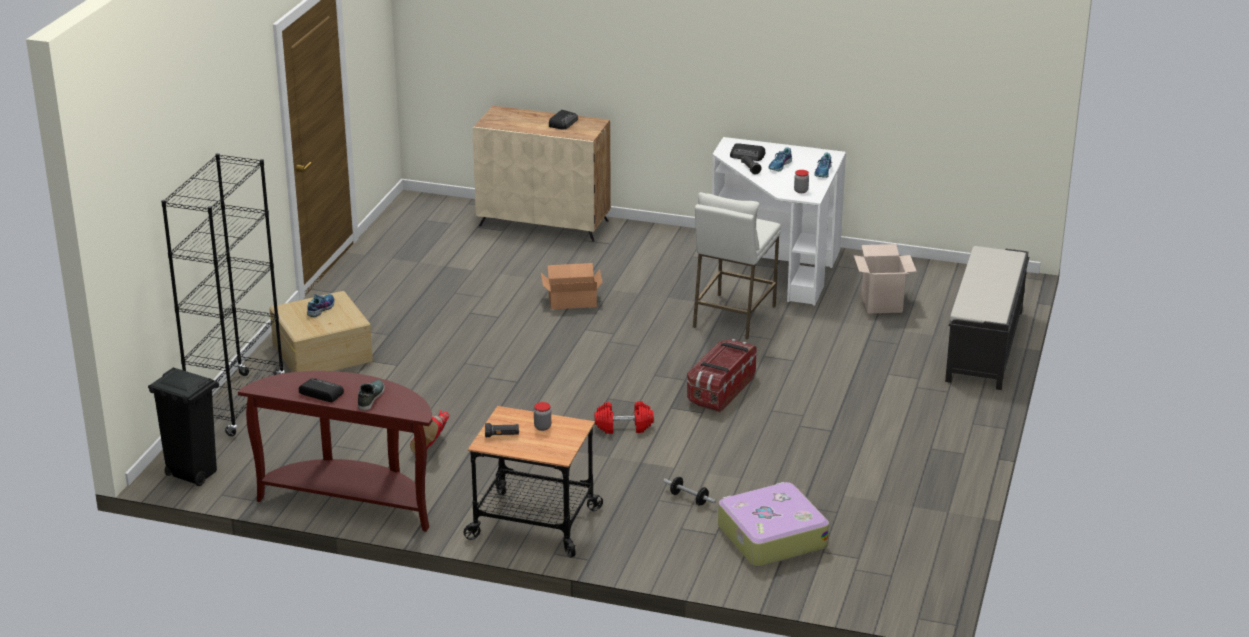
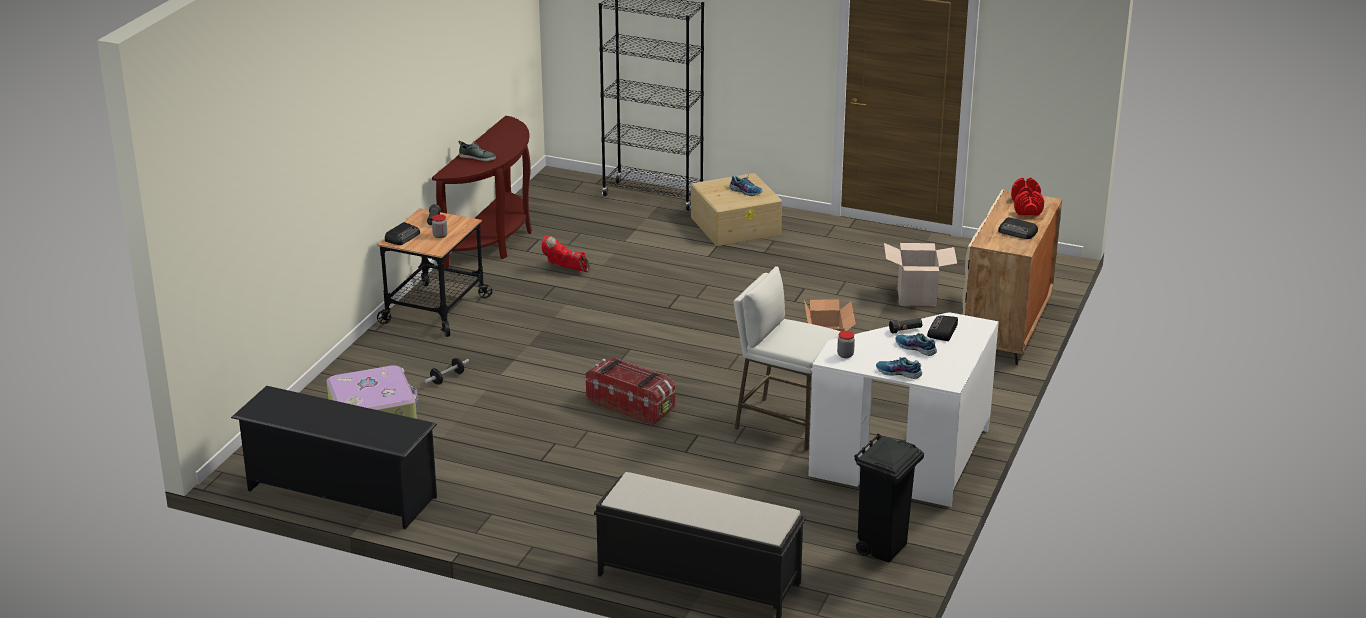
camera: 95 degrees right, 0 degrees up
(192, 474) = (553, 184): black trash can -> black trash can (883, 548)
(321, 393) = (491, 141): radio -> radio (403, 237)
(624, 427) = (576, 354): red dumbbell -> red dumbbell (1026, 207)
(881, 304) = (809, 520): cardboard box -> cardboard box (916, 297)
(930, 536) = (340, 493): none -> black shoe rack

